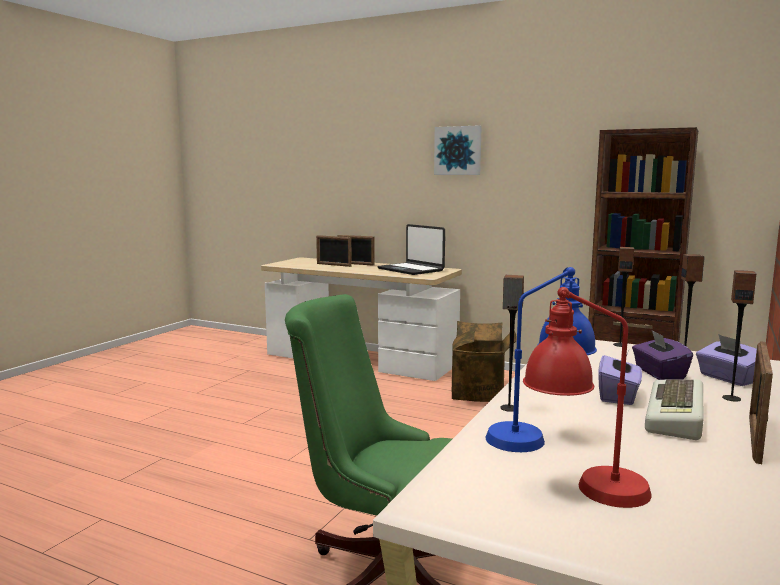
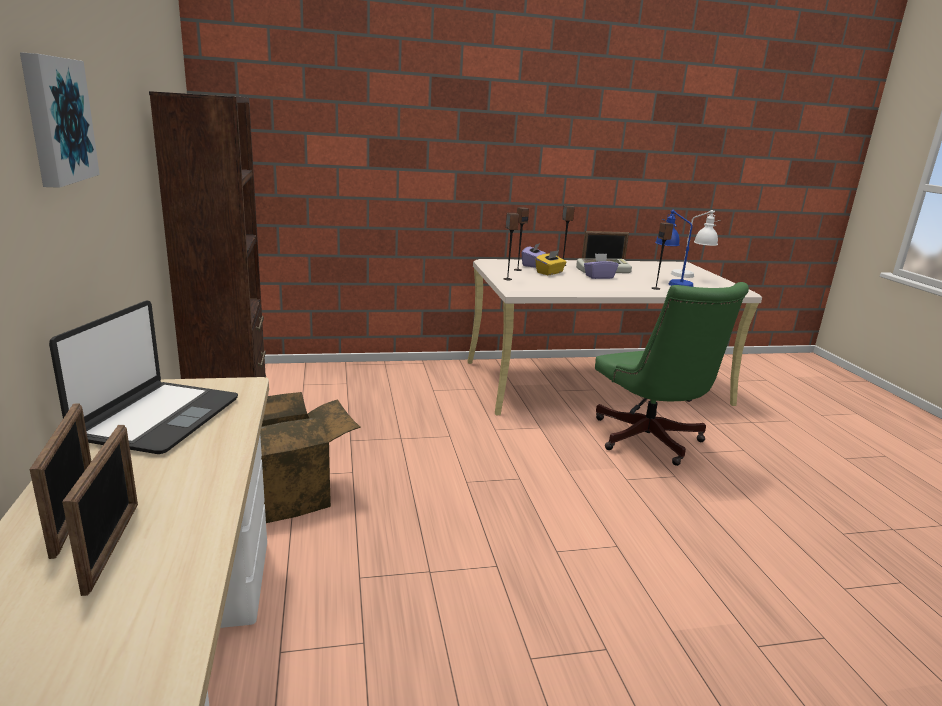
camera: 130 degrees left, 10 degrees up
(583, 489) = (690, 277): red table lamp -> white table lamp
(659, 373) = (549, 273): purple tissue box -> yellow tissue box

